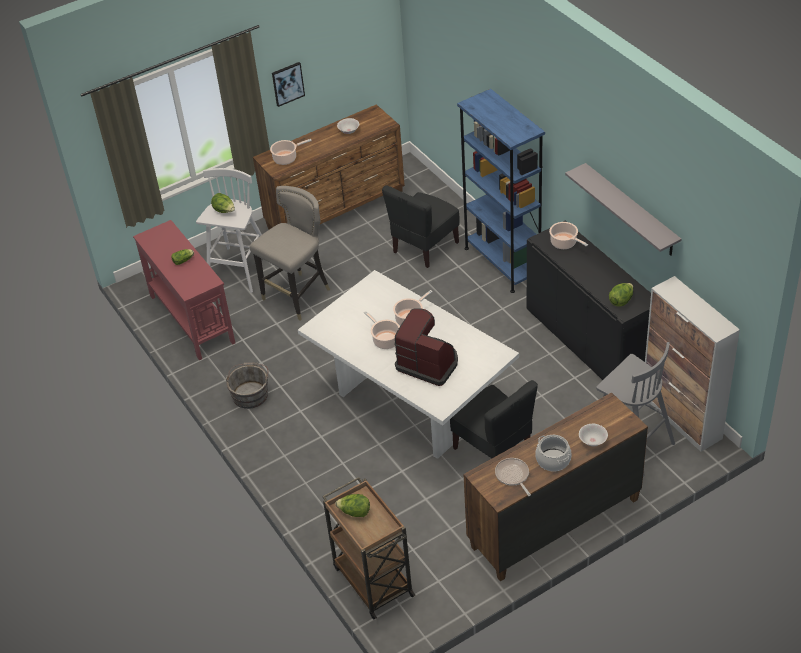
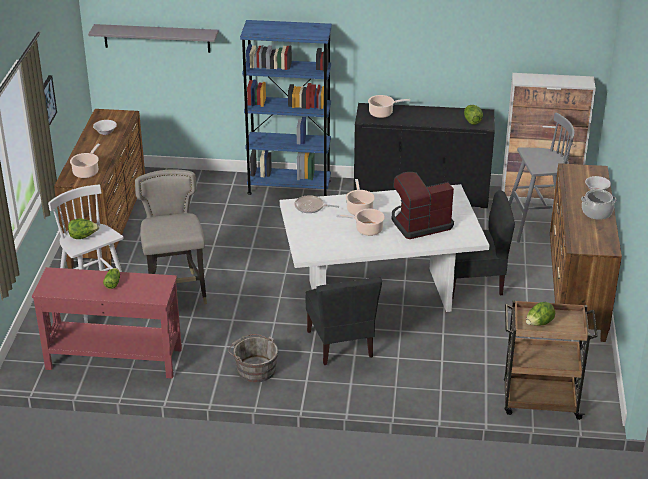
camera: 55 degrees left, 10 degrees down
(424, 247) = (218, 209): black chair -> black chair (341, 344)
(513, 476) = (593, 234): frying pan -> frying pan (311, 207)
(631, 210) = (449, 43): grey shelf -> grey shelf (156, 38)

